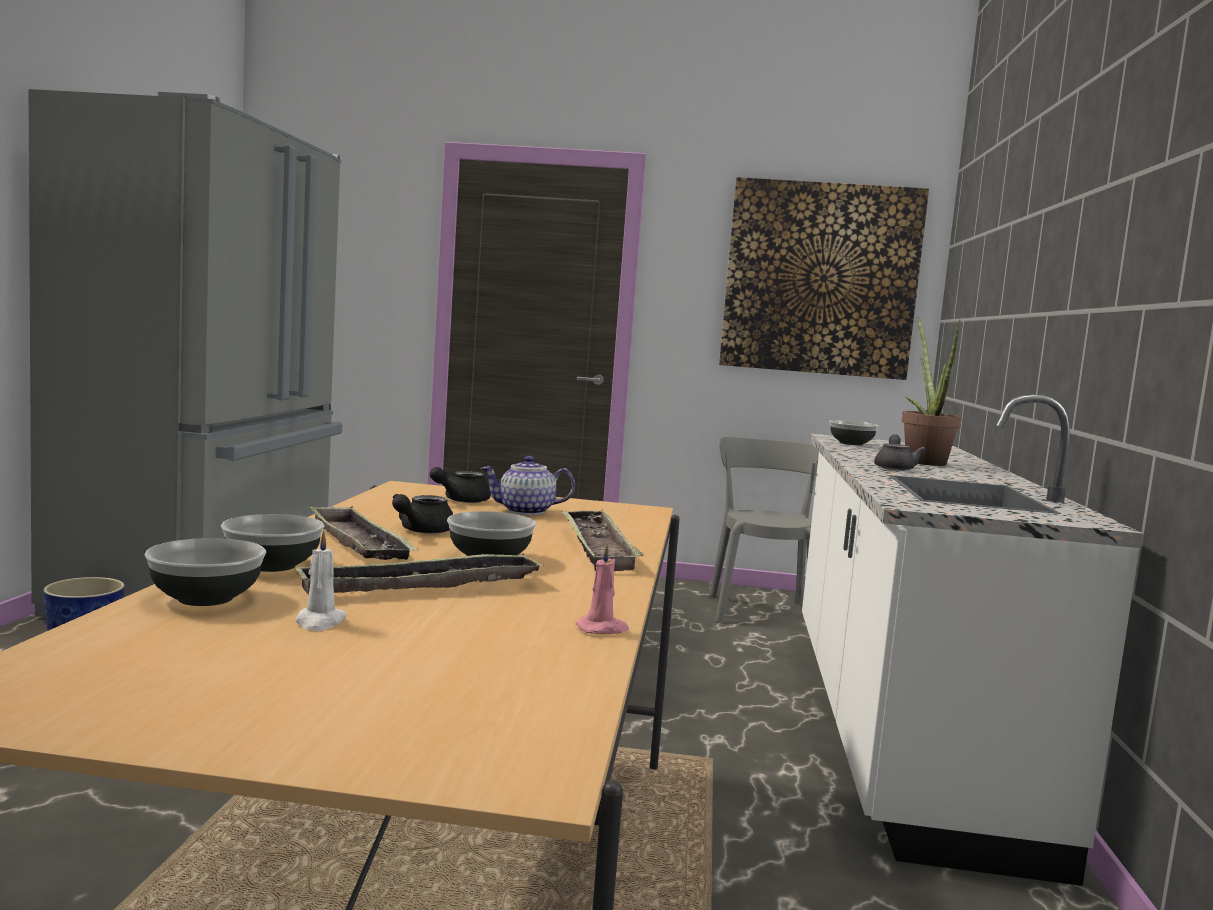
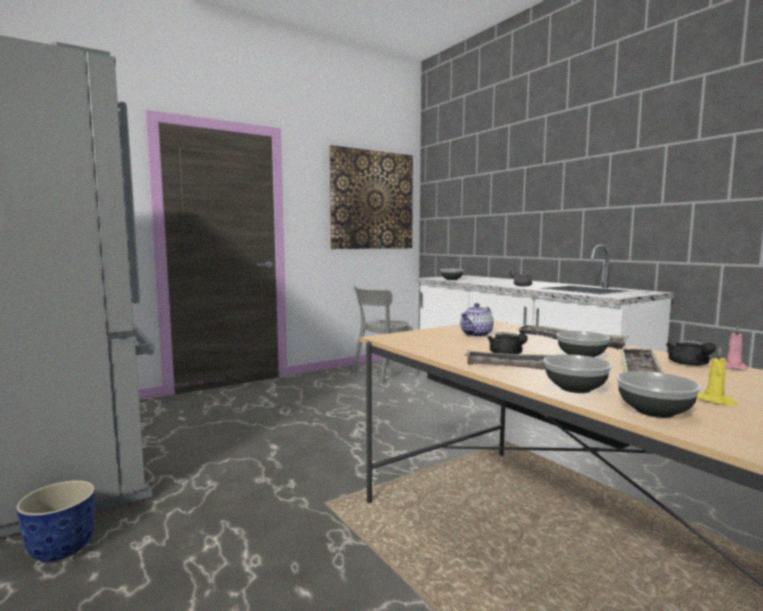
camera: 40 degrees left, 0 degrees up
(319, 622) = (716, 401): white candle -> yellow candle
(460, 500) = (435, 337): black teapot -> black teapot (690, 364)
(759, 610) = (382, 373): grey chair -> grey chair turned 90 degrees counterclockwise
(922, 461) = (505, 282): potted plant -> none

